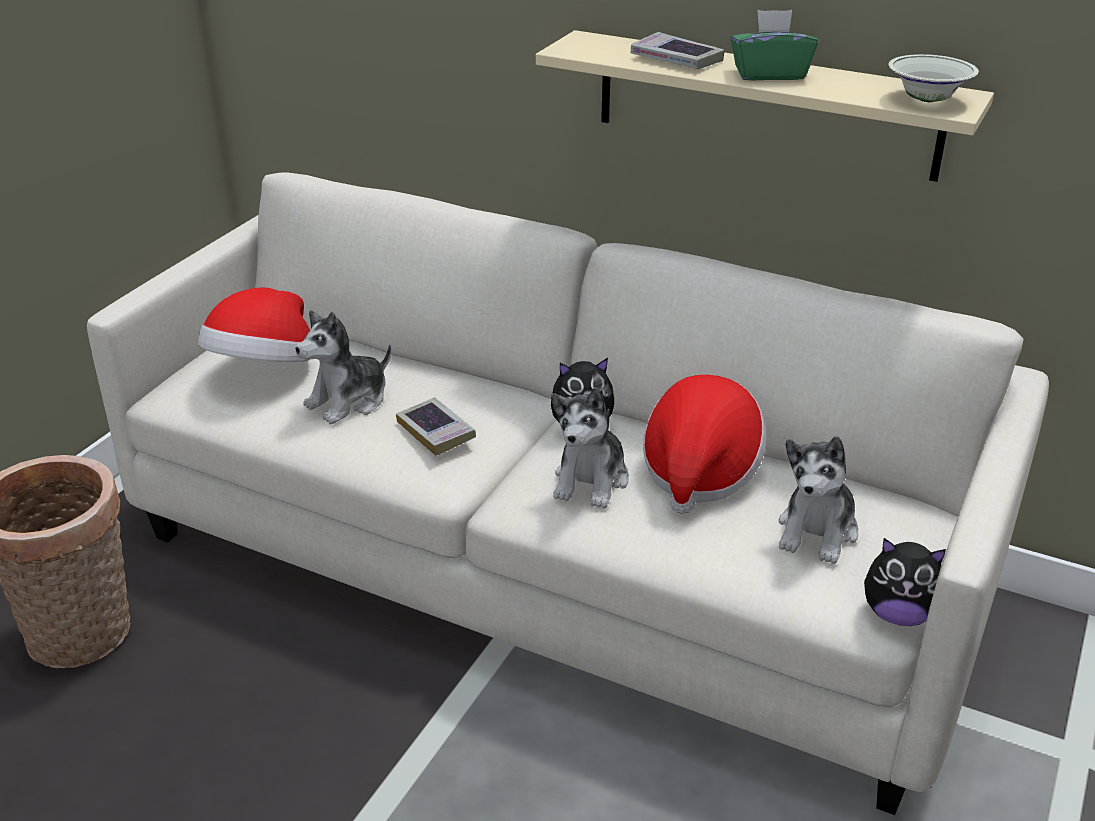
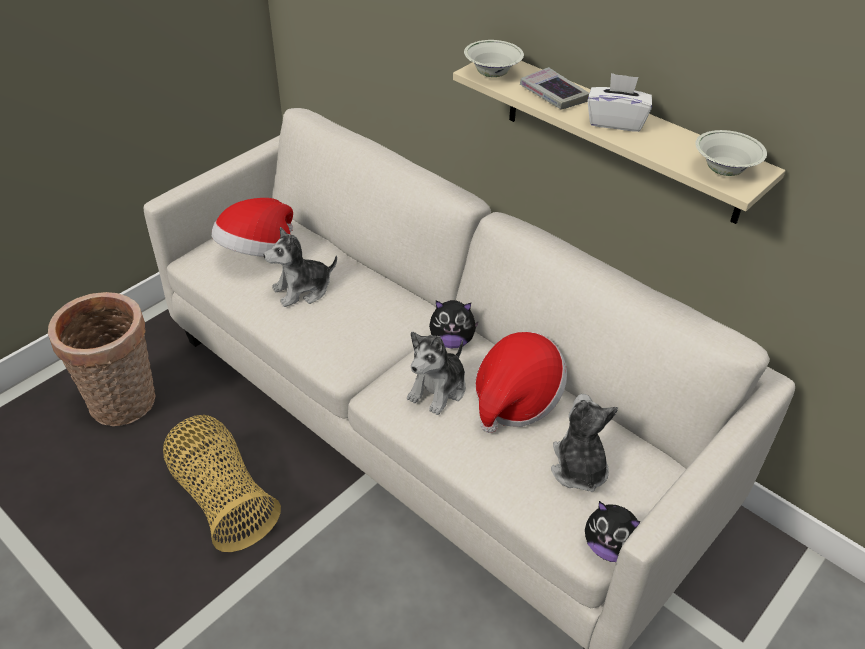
camera: 15 degrees right, 10 degrees up
(285, 726) = (223, 498): none -> basket
(436, 431) = (350, 327): book -> none
(587, 50) = (492, 74): none -> white bowl
(769, 74) = (616, 121): green tissue box -> white tissue box
(817, 531) = (578, 468): plush toy -> plush toy turned 135 degrees clockwise

